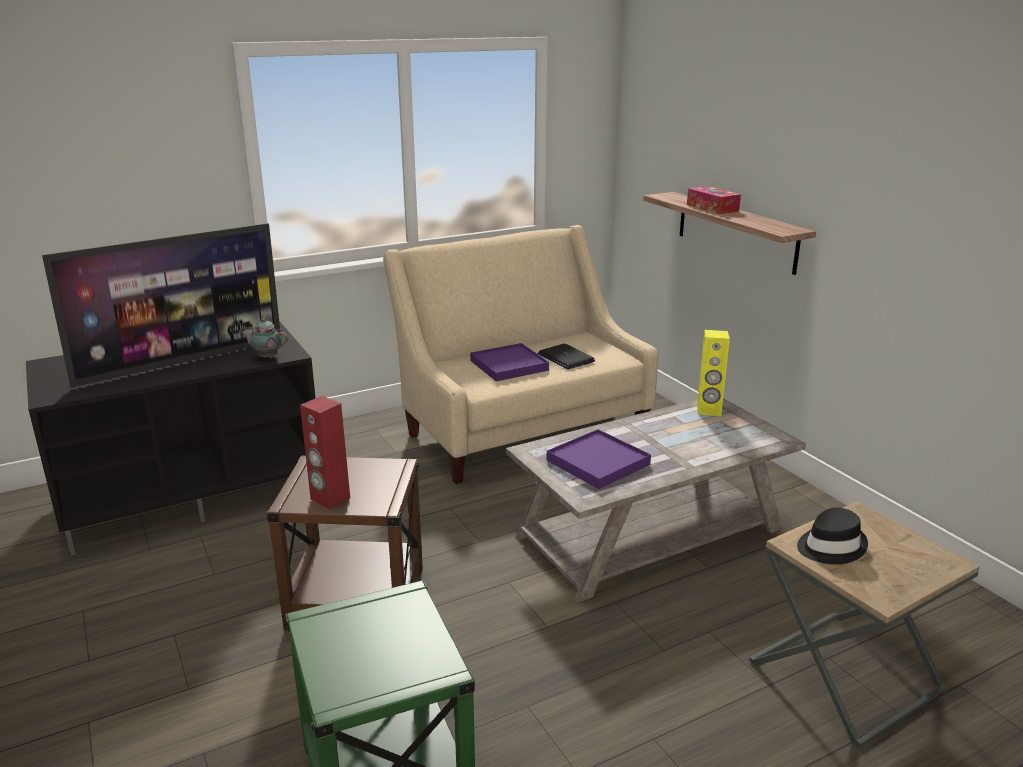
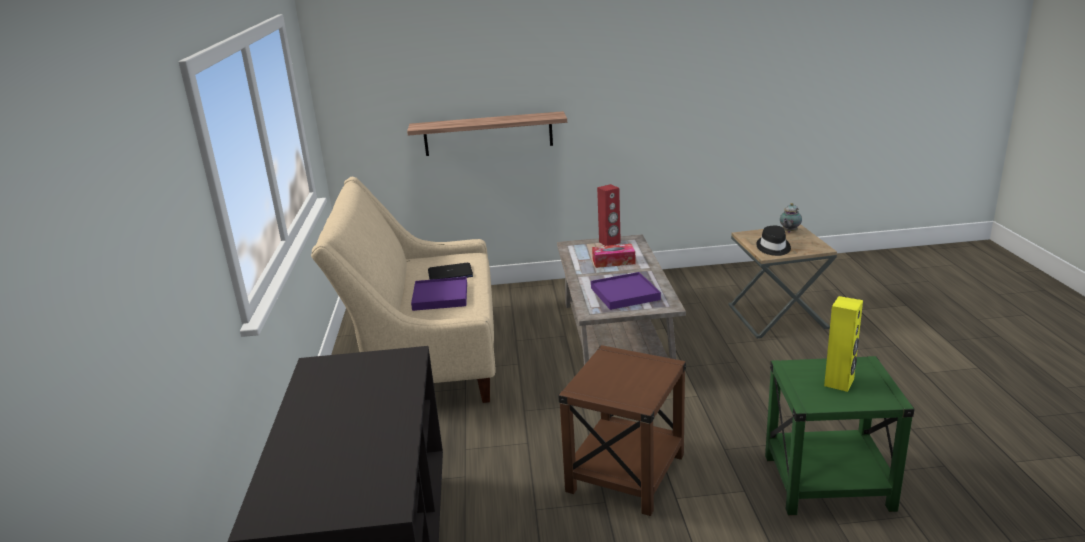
camera: 65 degrees left, 0 degrees up
(182, 361) = (364, 416): television -> none
(266, 357) = (404, 367): teapot -> teapot (789, 232)
(330, 499) = (644, 385): red speaker -> red speaker (610, 242)
(709, 410) = (579, 248): yellow speaker -> yellow speaker (839, 383)
(712, 208) = (475, 121): tissue box -> tissue box (613, 261)

